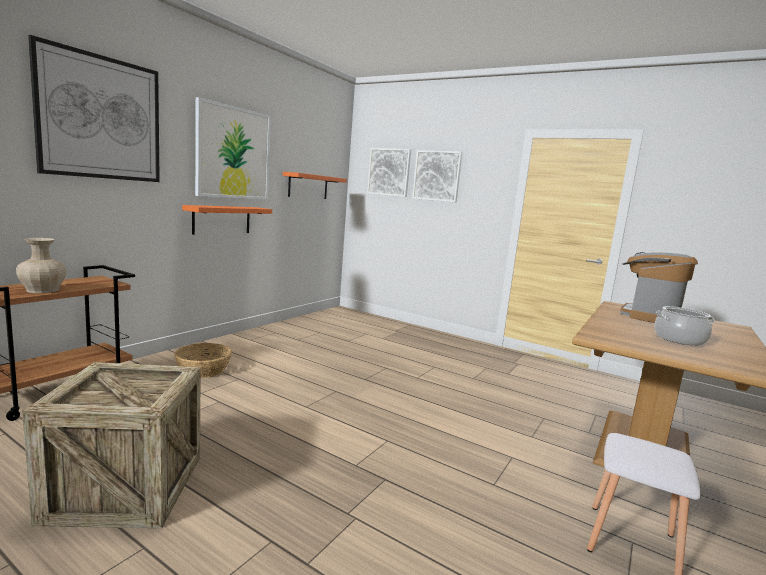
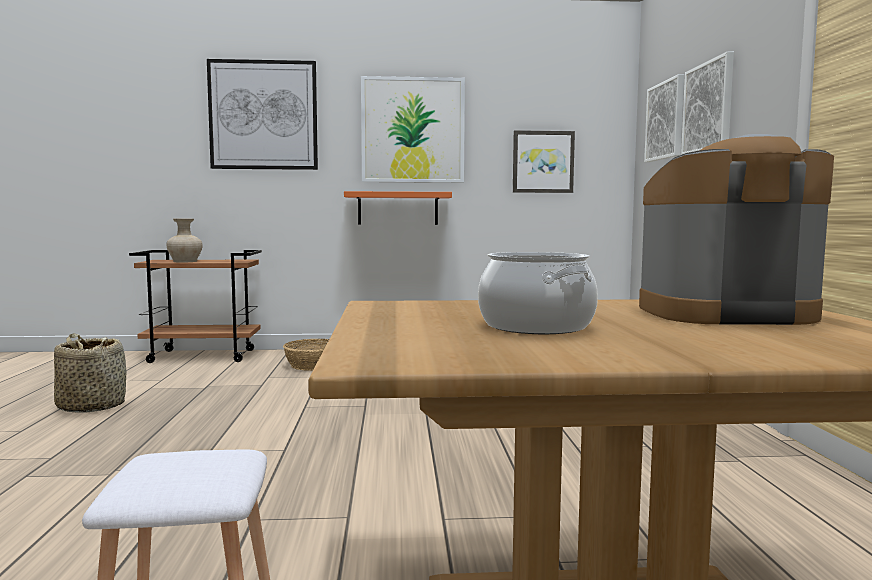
camera: 55 degrees right, 5 degrees down
(126, 487) = (91, 406): crate -> basket
(308, 186) = (543, 162): orange shelf -> picture

